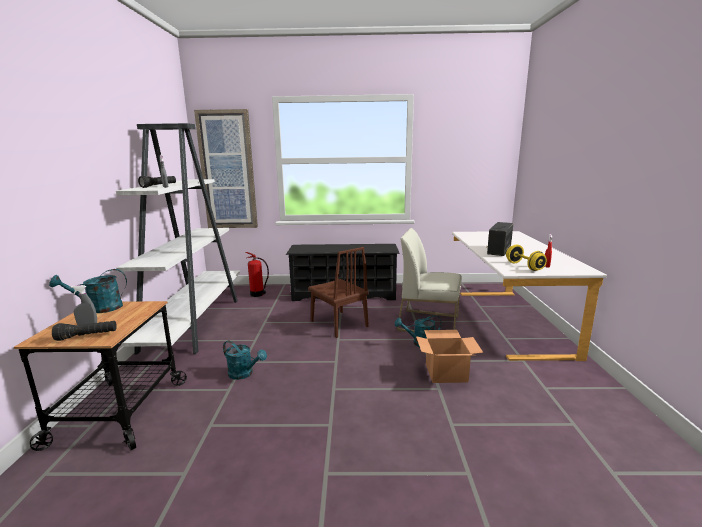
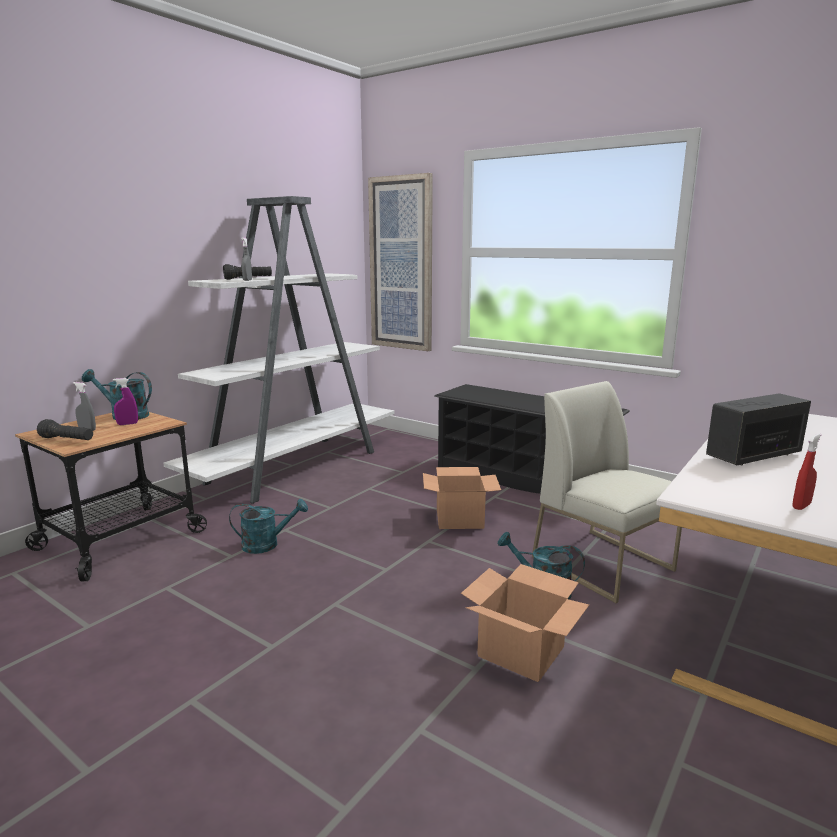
camera: 35 degrees right, 0 degrees up
(117, 313) = (127, 424): none -> purple spray bottle
(244, 374) = (267, 544): turquoise watering can -> turquoise watering can turned 75 degrees counterclockwise
(258, 294) = (408, 450): fire extinguisher -> none
(338, 324) = (459, 519): brown chair -> cardboard box
(524, 266) = (742, 494): yellow dumbbell -> none

